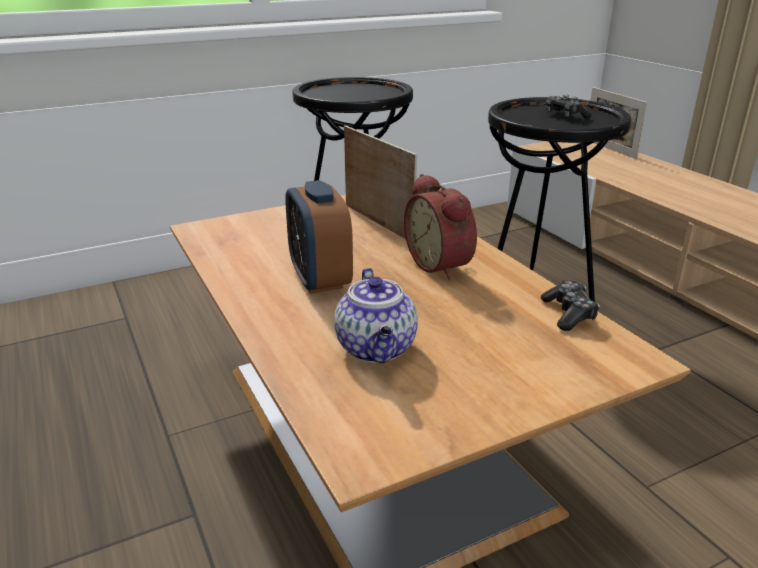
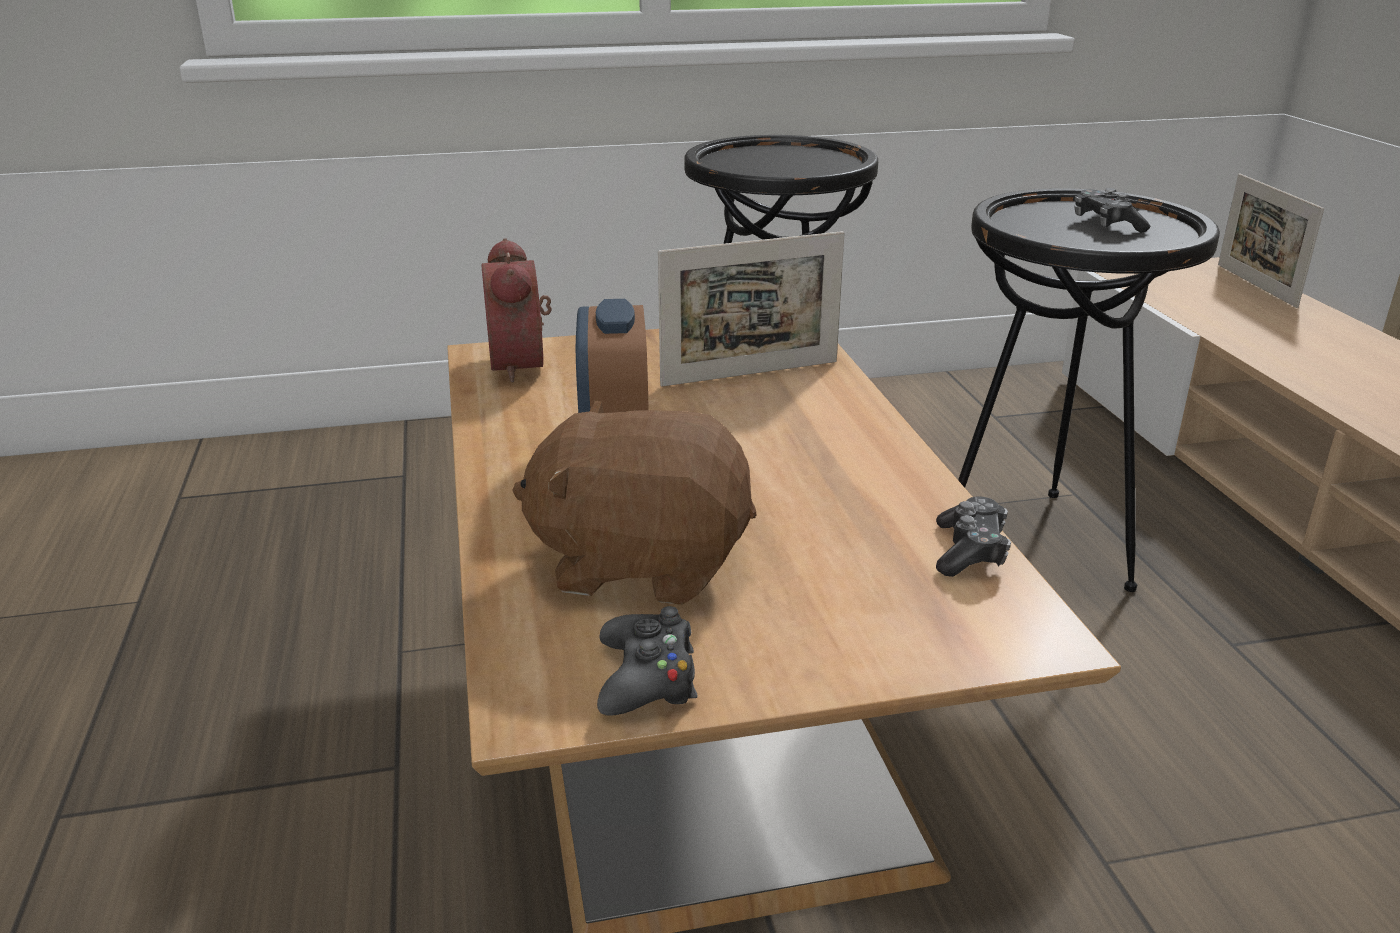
camera: 15 degrees right, 0 degrees up
(377, 349) = (641, 561): teapot -> brown plush toy
(378, 223) = (750, 373): picture frame -> picture frame turned 90 degrees clockwise
(424, 425) = (647, 678): none -> black game controller
(442, 265) = (812, 449): alarm clock -> alarm clock (523, 364)

